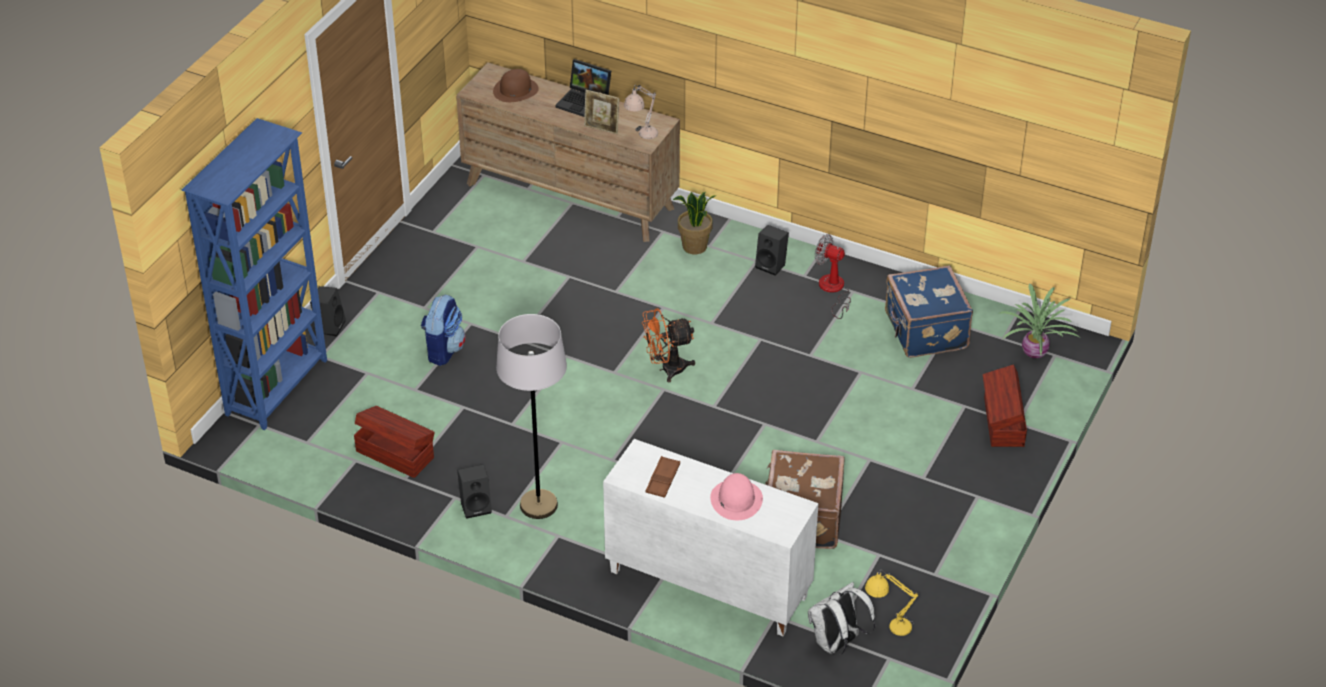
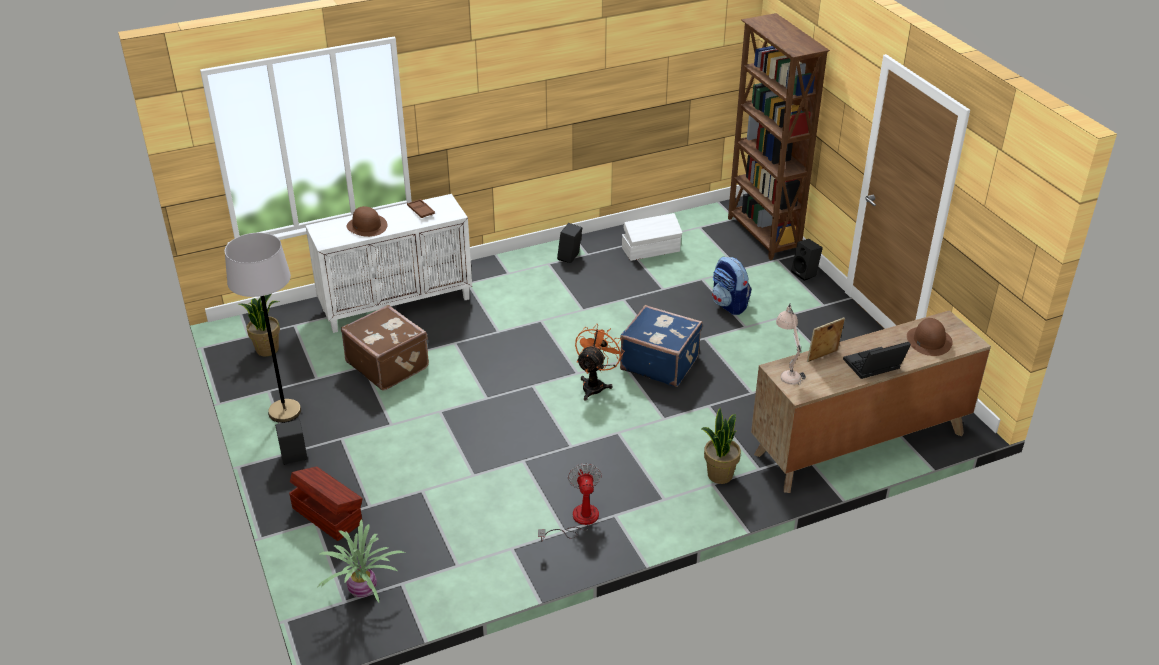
camera: 130 degrees right, 5 degrees down
(278, 387) = (763, 235): blue bookcase -> brown bookcase
(395, 453) = (651, 250): brown storage box -> white storage box
(538, 505) = (541, 277): grey floor lamp -> grey floor lamp (284, 412)
(736, 499) = (367, 226): pink hat -> brown hat
(772, 265) = (648, 504): black speaker -> black speaker (293, 458)
(833, 290) = (578, 520): fan -> fan turned 75 degrees counterclockwise
(837, 644) = (287, 324): white backpack -> none
(888, 626) = (267, 349): yellow table lamp -> potted plant
(924, 331) = (468, 541): blue suitcase -> blue suitcase (659, 363)

